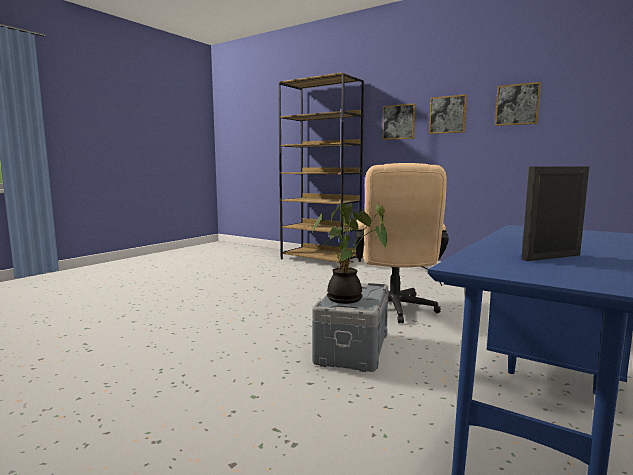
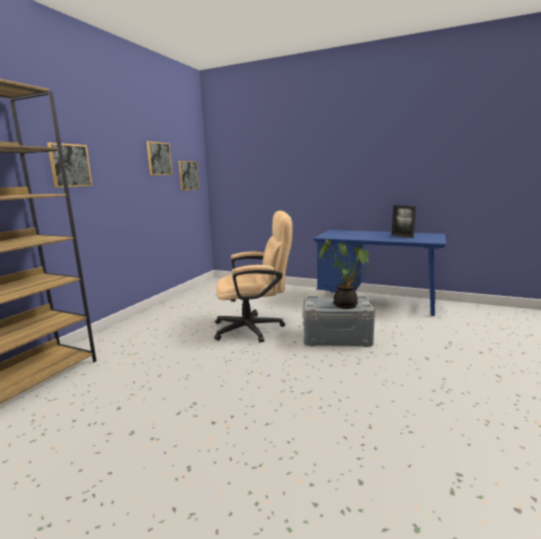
camera: 100 degrees left, 5 degrees up
(447, 114) = (116, 162): picture -> picture (188, 175)

